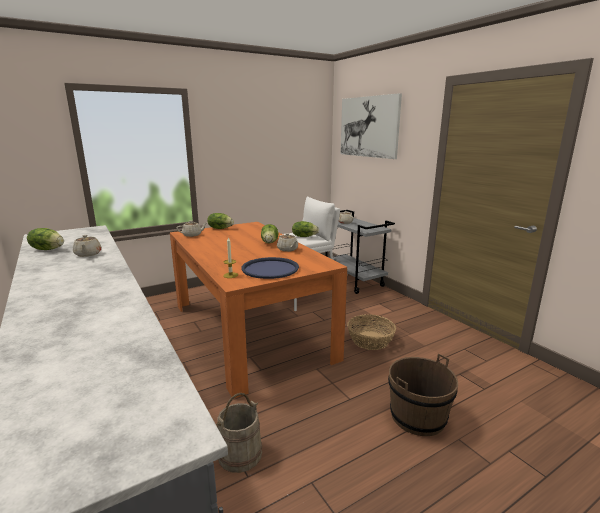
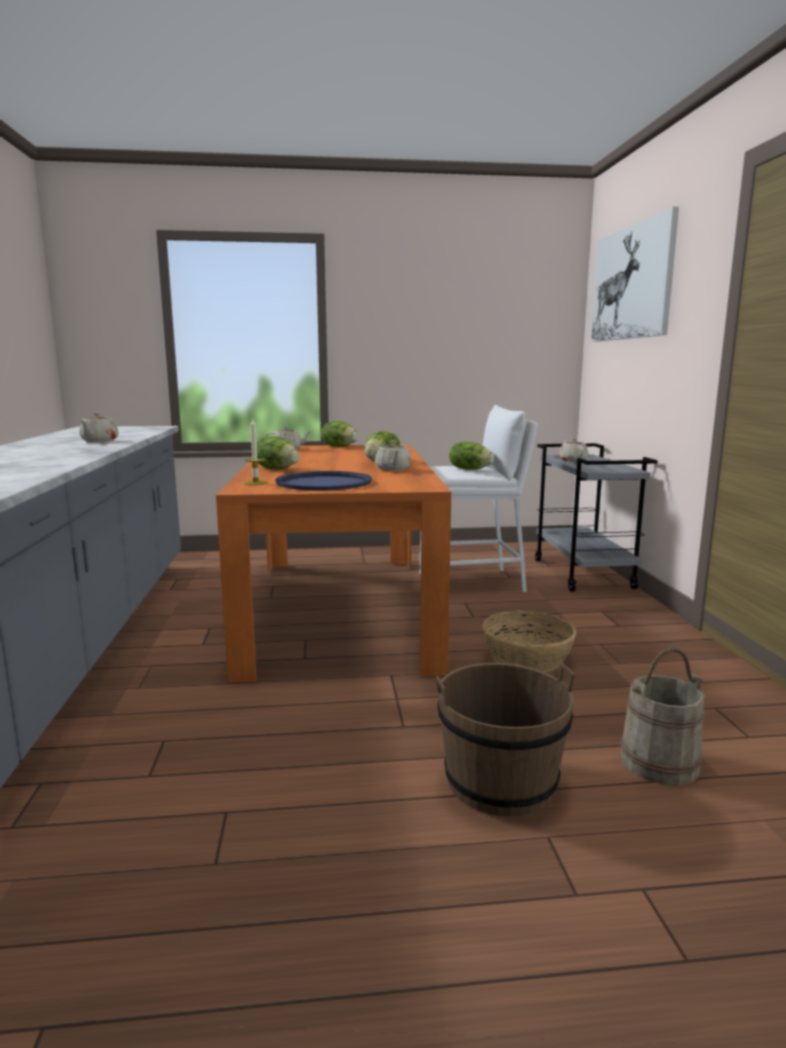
camera: 25 degrees right, 5 degrees down
(48, 249) = (70, 435): lettuce -> lettuce (277, 469)
(240, 454) = (167, 748): beige bucket -> beige bucket (659, 762)

